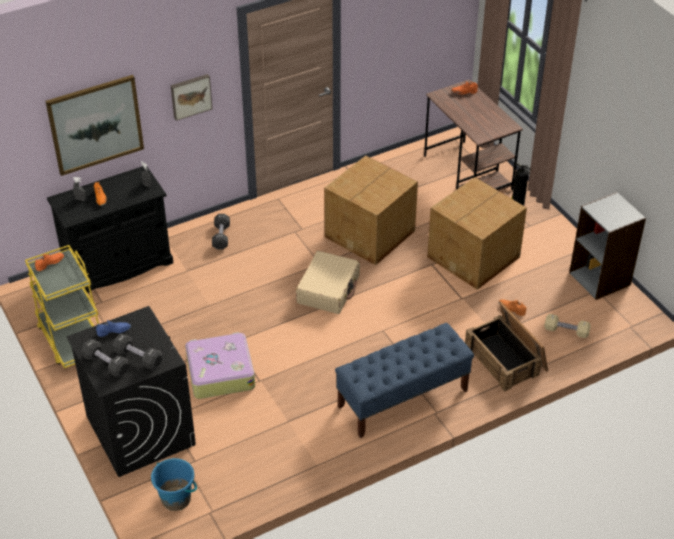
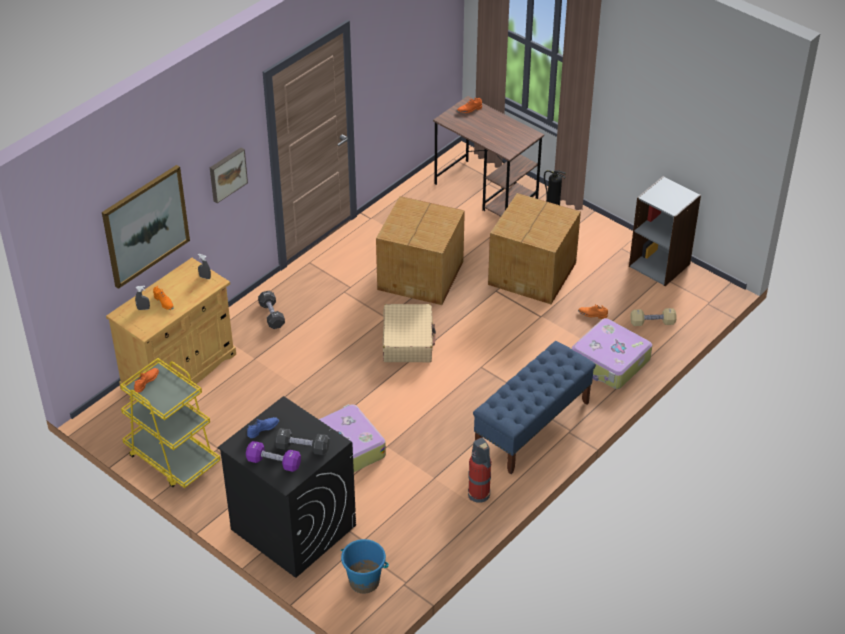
camera: 20 degrees left, 0 degrees up
(106, 364) = (274, 462): black dumbbell -> purple dumbbell
(118, 265) = (179, 371): black cabinet -> beige cabinet
(321, 449) = (479, 495): none -> fire extinguisher
(506, 358) = (610, 362): crate -> suitcase

